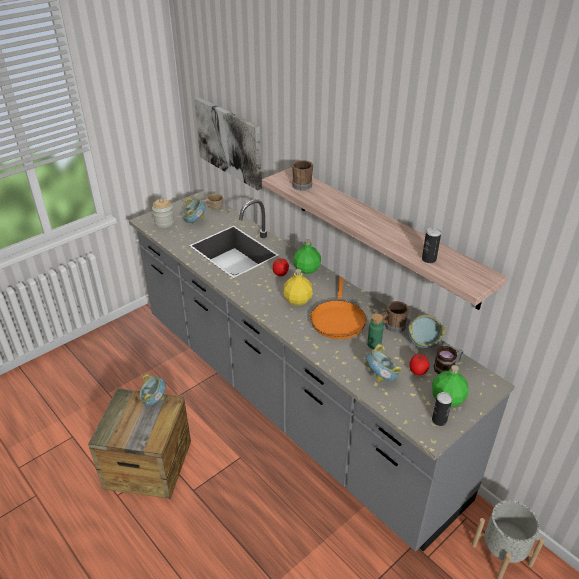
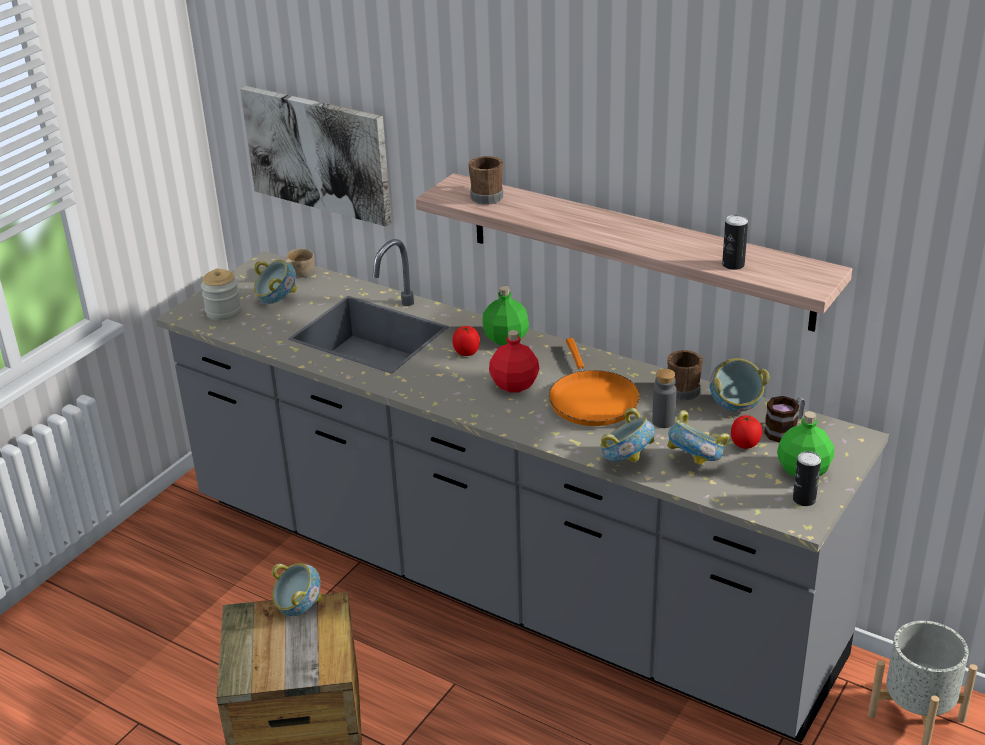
camera: 15 degrees left, 5 degrees down
(297, 300) = (514, 385): yellow bottle -> red bottle
(340, 366) = (626, 461): none -> bowl
(374, 344) = (663, 422): green bottle -> grey bottle

